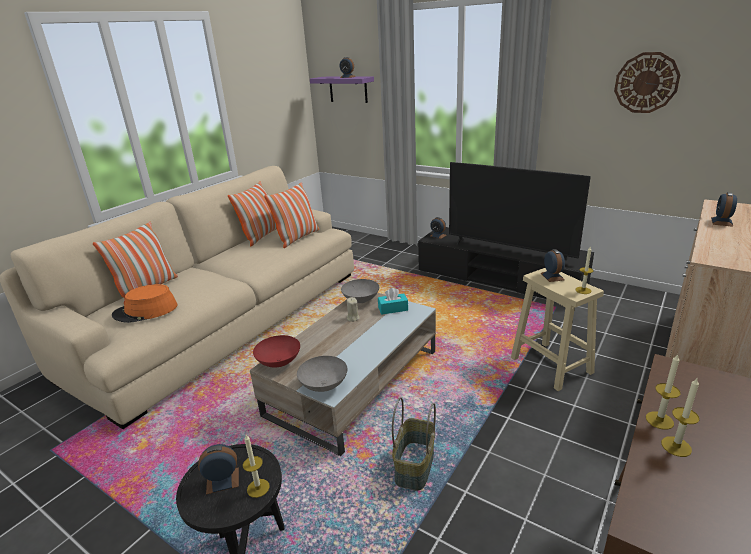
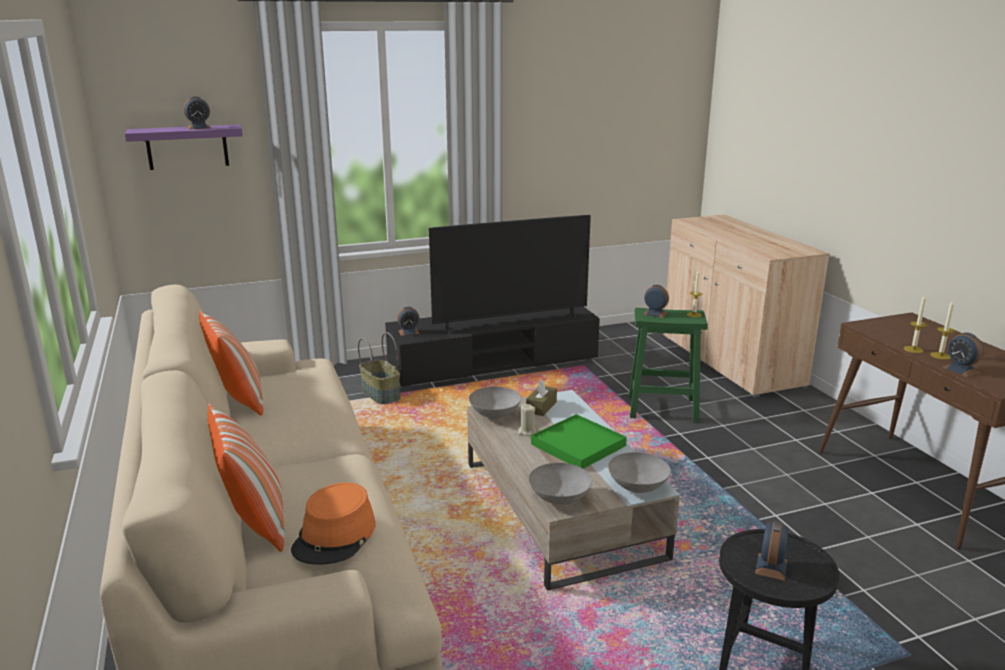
camera: 55 degrees left, 5 degrees down
(258, 488) = (799, 548): candle -> none
(279, 362) = (559, 499): red bowl -> grey bowl
(297, 238) = (299, 382): pillow -> none
(357, 341) = (578, 445): none -> green tray
(393, 309) = (541, 407): turquoise tissue box -> brown tissue box
(415, 466) = (725, 526): basket -> basket (381, 394)
(552, 366) = (664, 408): beige stool -> green stool
(646, 83) = (587, 117): wall clock -> none
(721, 222) = (720, 231): alarm clock -> alarm clock (961, 370)

